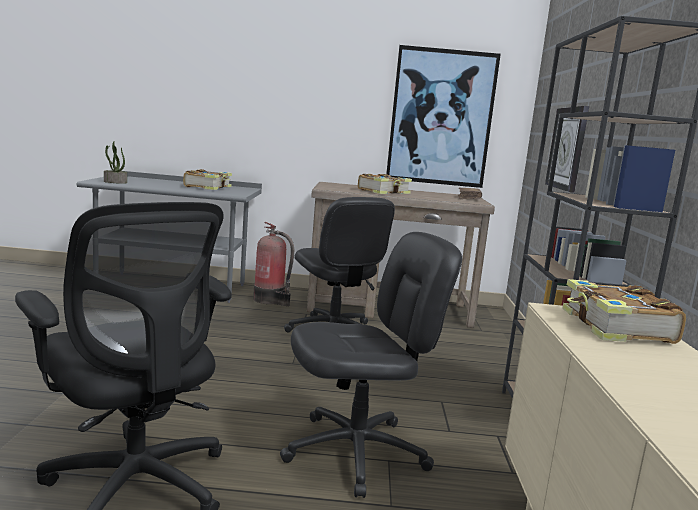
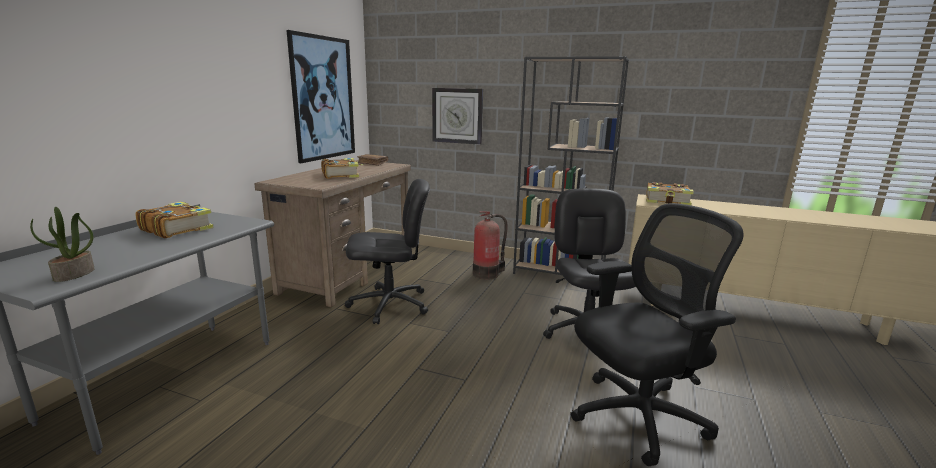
camera: 70 degrees left, 5 degrees up
(270, 300) = (281, 320): fire extinguisher -> fire extinguisher (487, 273)

